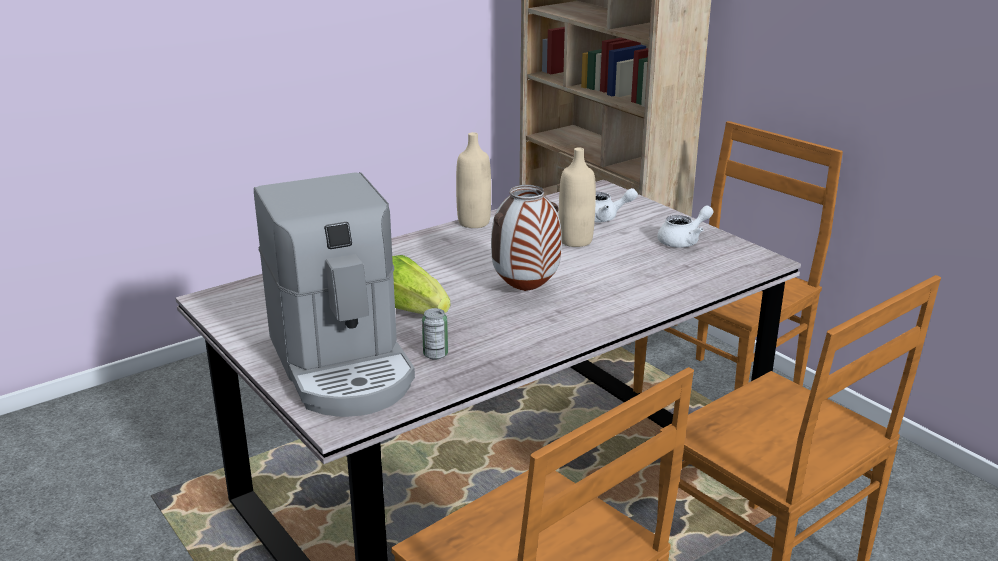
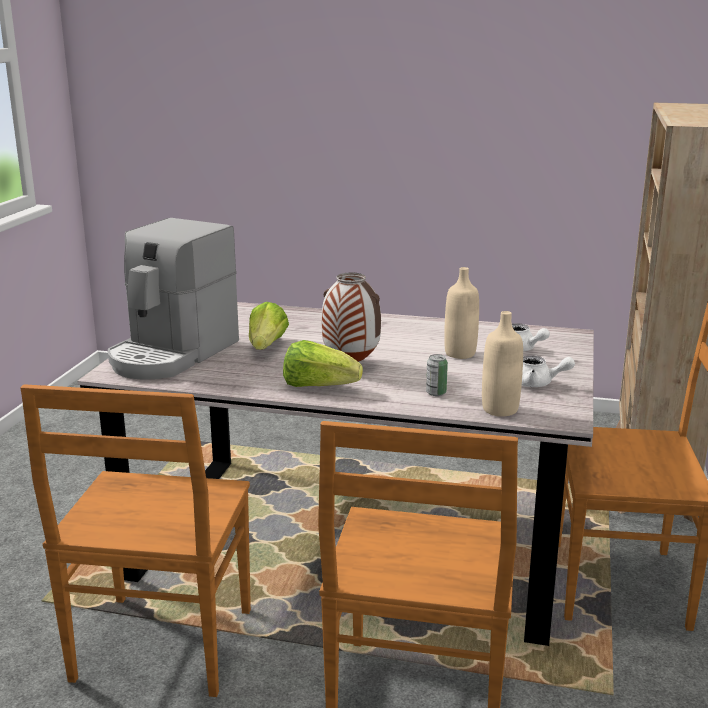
camera: 50 degrees right, 5 degrees down
(435, 354) = (221, 370): can -> can (436, 393)
(474, 222) = (425, 321): beige bottle -> beige bottle (500, 409)
(557, 324) = (318, 386): none -> lettuce

